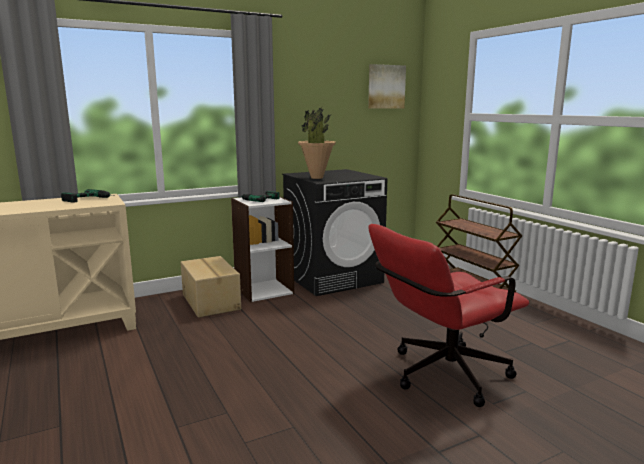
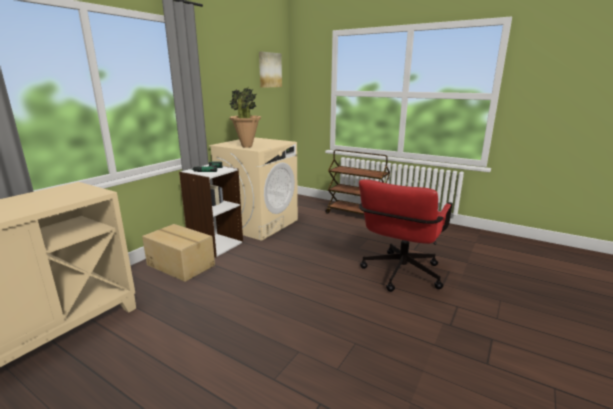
camera: 30 degrees left, 5 degrees up
(90, 199) = (63, 192): power drill -> none
(333, 278) = (259, 223): black washing machine -> beige washing machine

